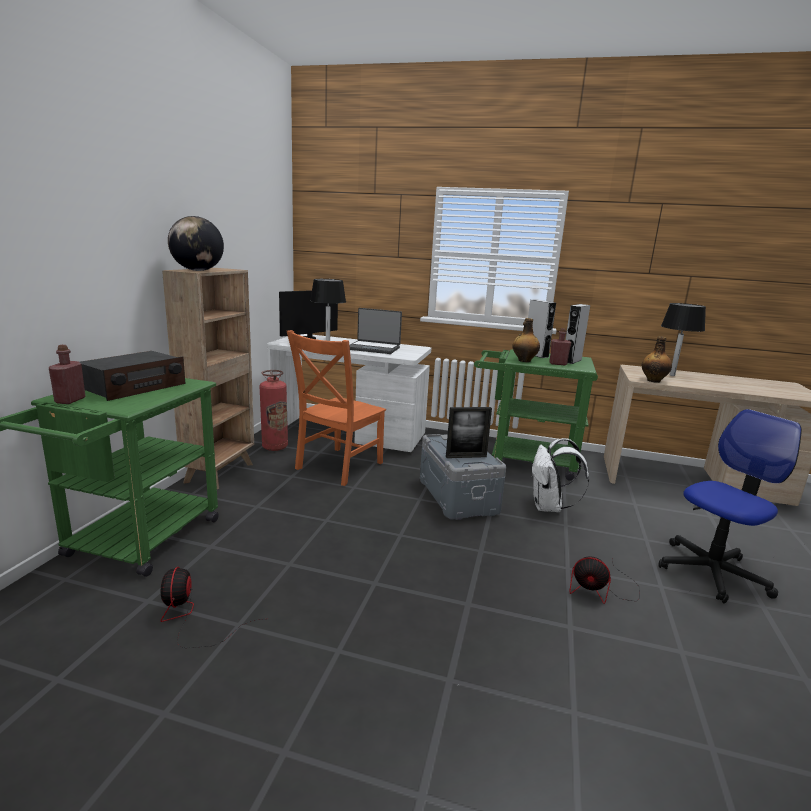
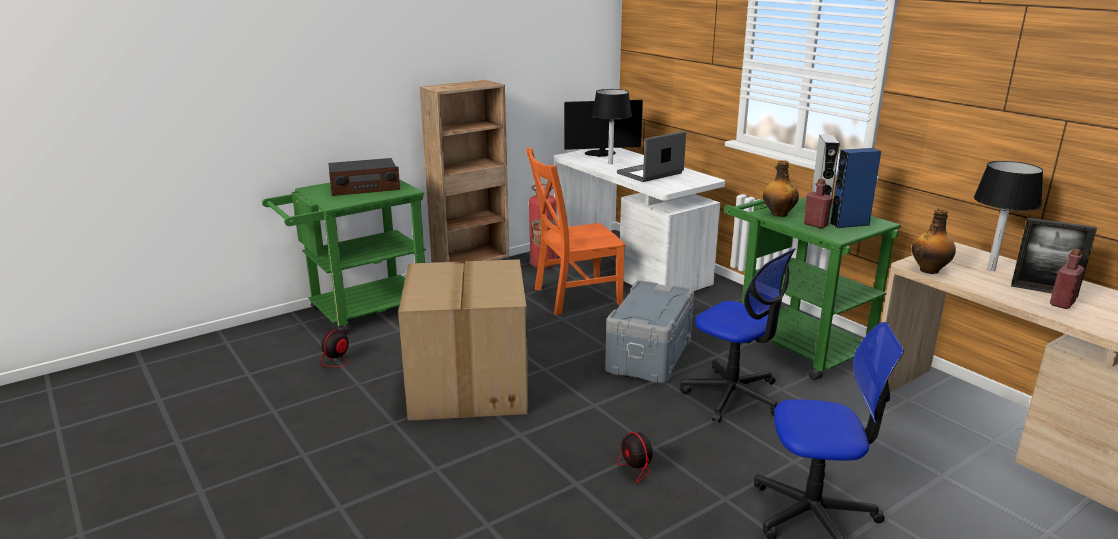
camera: 40 degrees right, 5 degrees up
(70, 400) = (311, 192): red bottle -> red bottle (1062, 303)
(198, 271) = (447, 87): globe -> none
(356, 576) = (467, 385): none -> cardboard box
(374, 348) = (650, 174): laptop -> laptop turned 90 degrees clockwise
(466, 456) = (644, 311): picture frame -> picture frame (1043, 290)
(549, 507) = (733, 396): white backpack -> office chair
(571, 361) = (849, 224): grey speaker -> blue speaker

